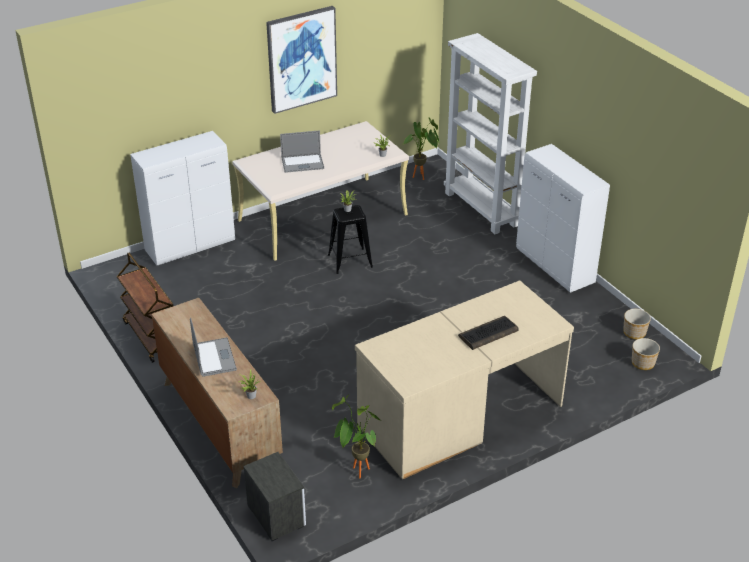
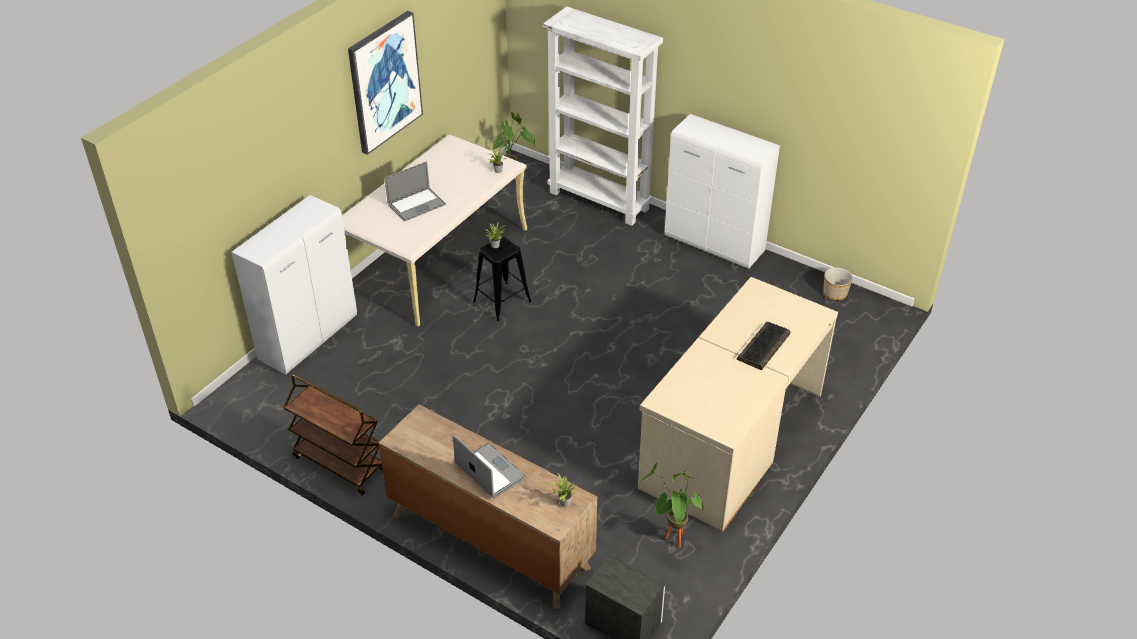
camera: 25 degrees left, 5 degrees up
(643, 363) = (863, 323): planter -> none

